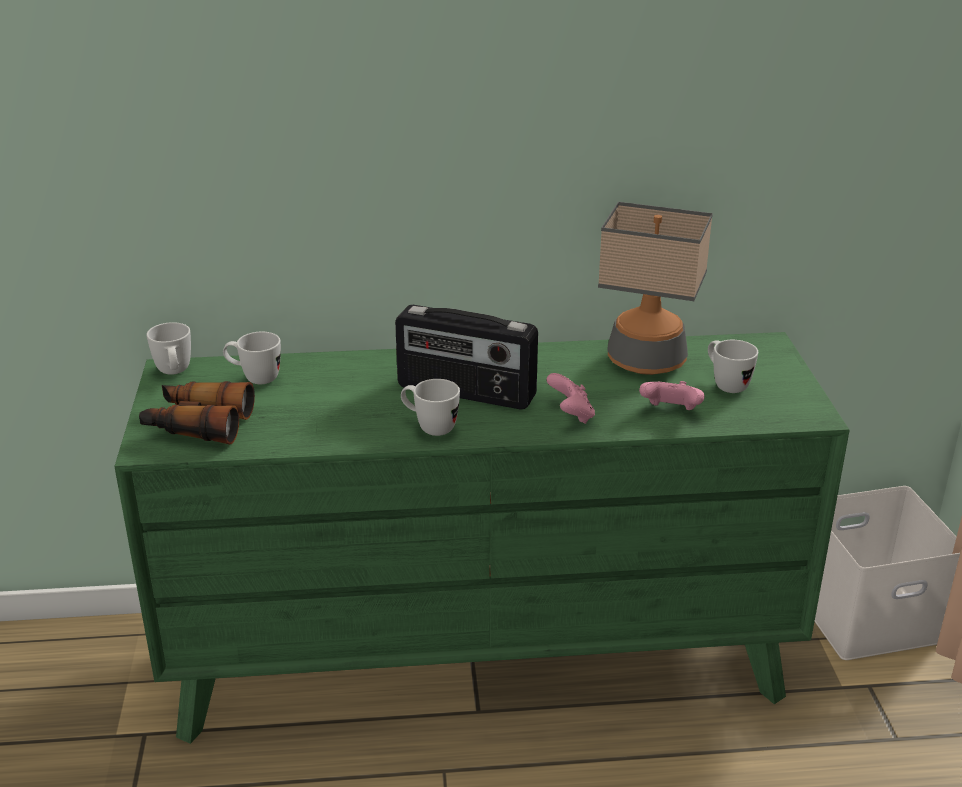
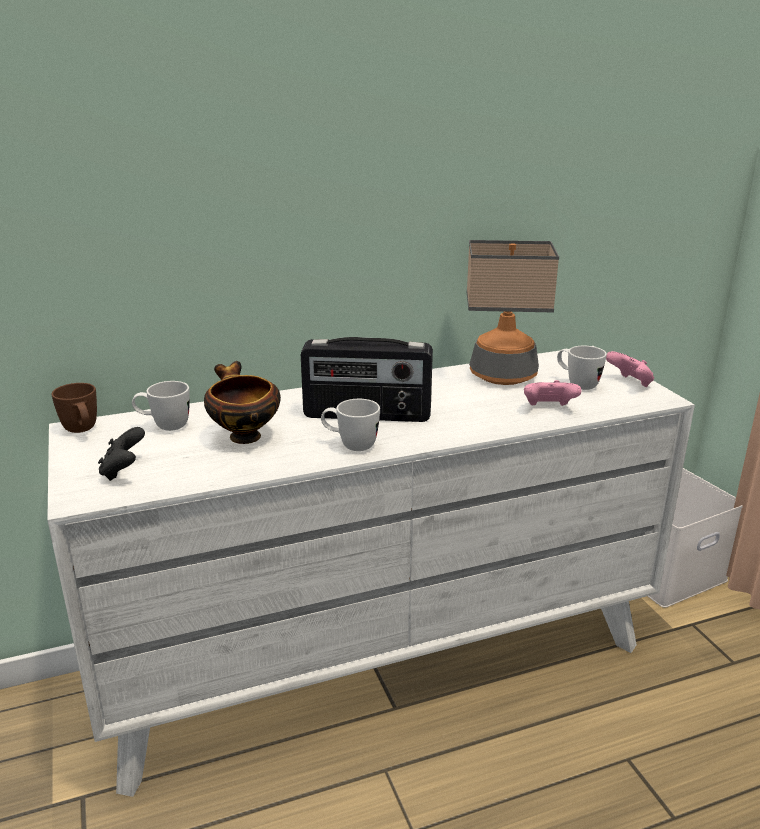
camera: 15 degrees left, 5 degrees down
(174, 373) = (82, 431): white mug -> brown mug
(198, 424) = (123, 471): binoculars -> black game controller
(327, 400) = (243, 435): none -> bowl
(482, 658) = (380, 659): green dresser -> white dresser
(571, 415) = (468, 421): pink game controller -> pink game controller (630, 383)

